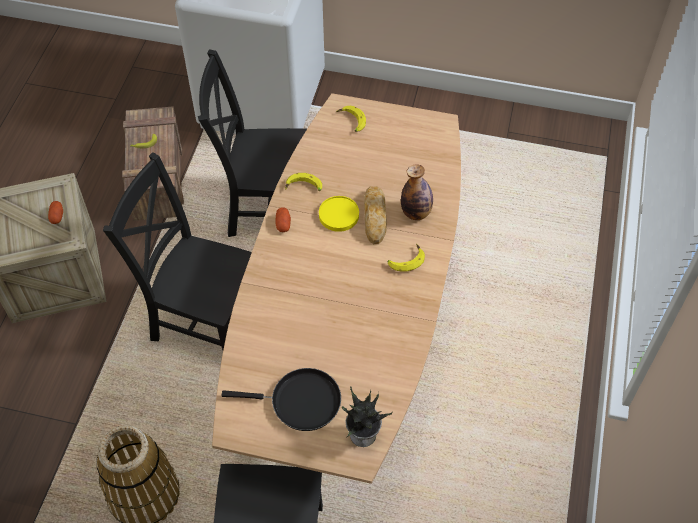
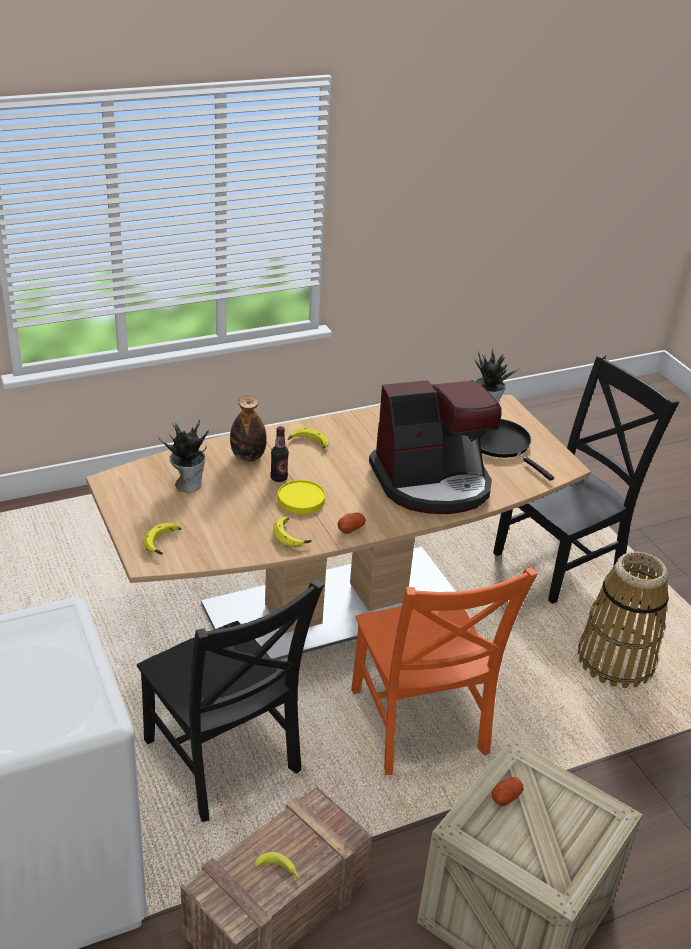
camera: 130 degrees left, 20 degrees down
(204, 318) = (419, 726): black chair -> orange chair
(292, 310) = (432, 483): none -> coffee machine
(375, 216) = (279, 478): bread -> bottle
(407, 162) = (188, 484): none -> potted plant

